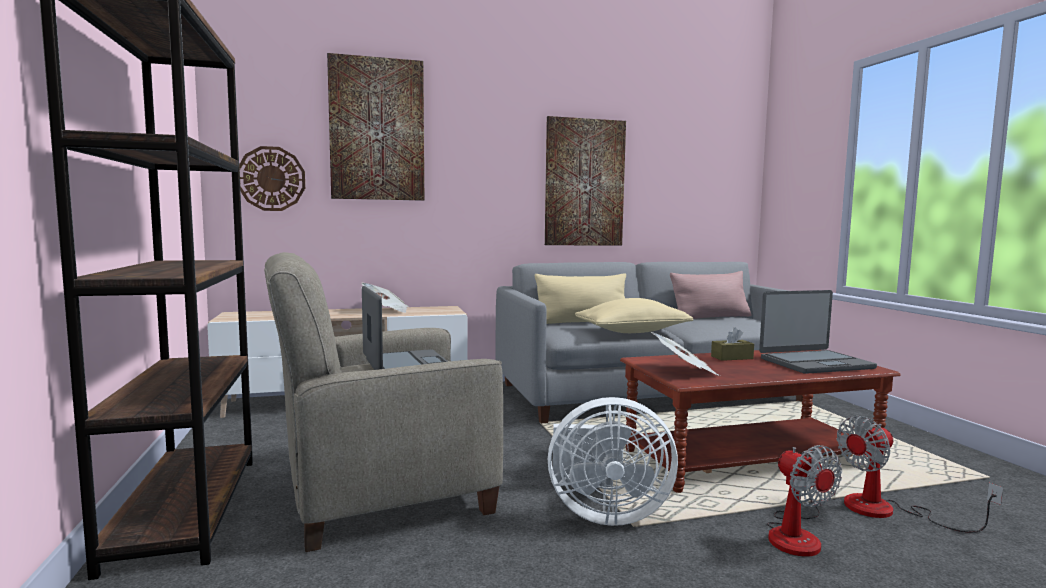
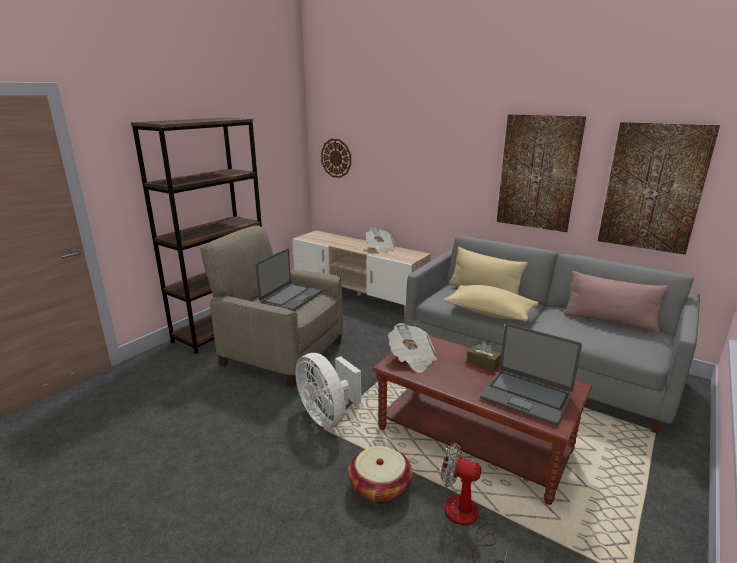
camera: 50 degrees right, 15 degrees up
(377, 129) = (389, 127): picture -> picture (653, 188)
(796, 534) = (380, 487): fan -> basket

